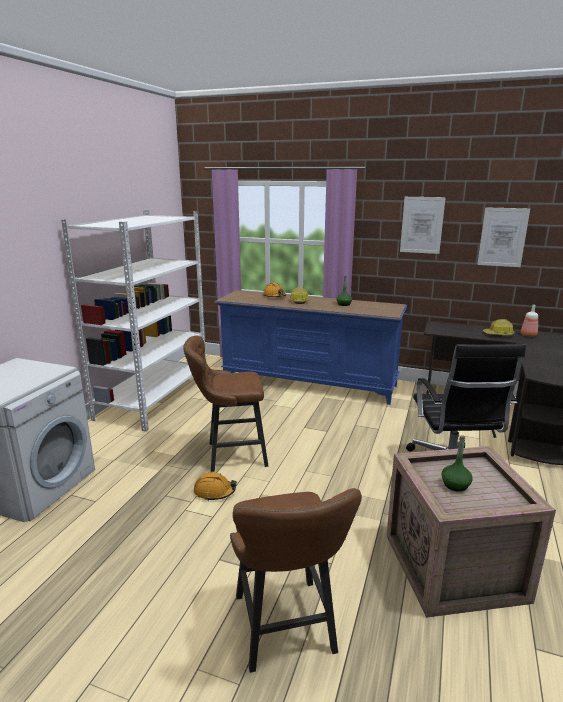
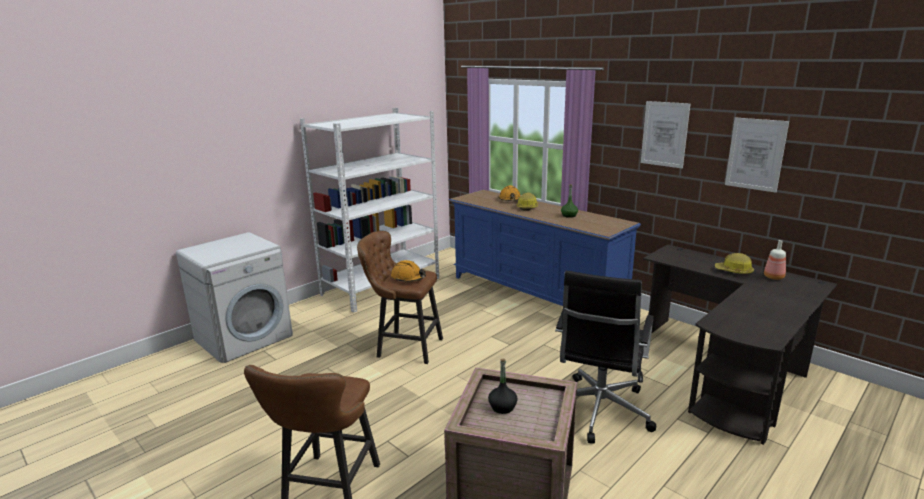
camera: 25 degrees right, 0 degrees up
(214, 492) = (365, 374): orange hard hat -> orange hard hat (408, 278)
(455, 485) = (502, 407): green bottle -> black bottle

